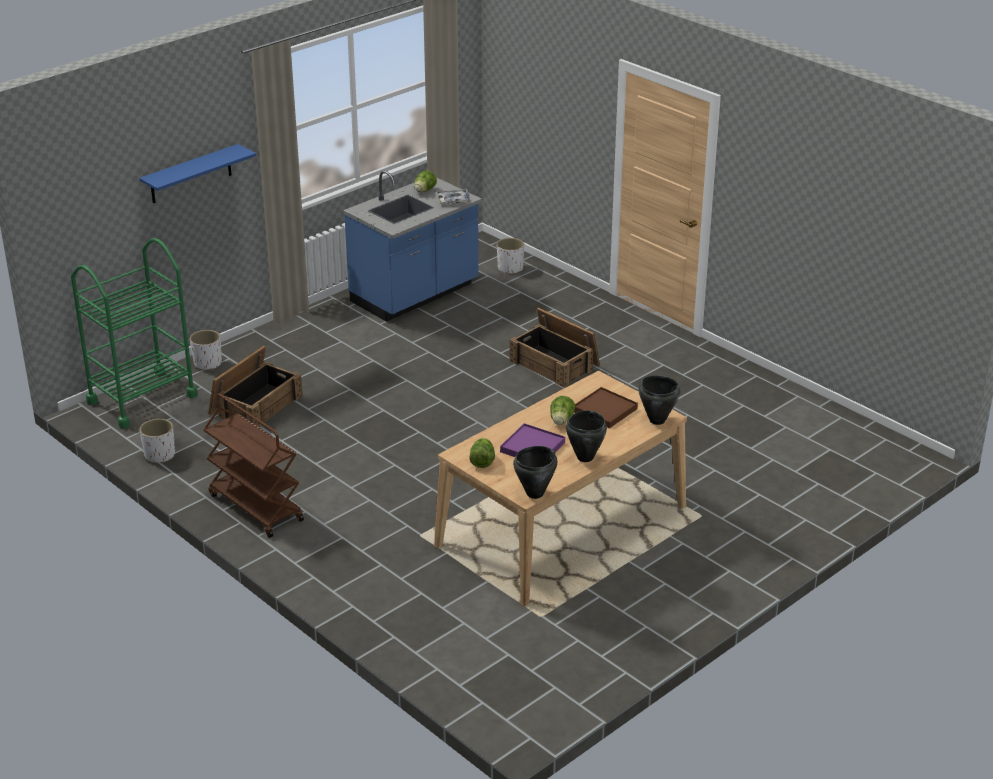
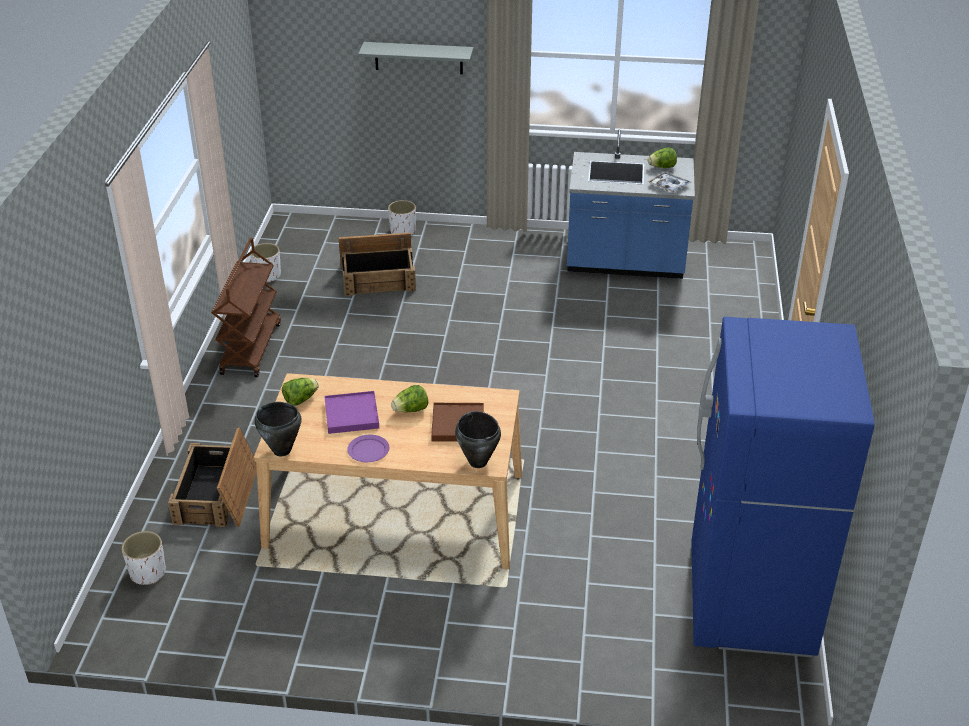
camera: 50 degrees right, 5 degrees up
(142, 398) = (326, 231): green cart -> none
(191, 174) = (418, 58): blue shelf -> grey shelf
(510, 268) = (736, 284): white planter -> white planter (148, 573)
(555, 363) = (629, 381): crate -> crate (217, 495)
(584, 457) = (368, 450): black cooking pot -> purple plate
(825, 431) = (750, 601): none -> blue fridge

